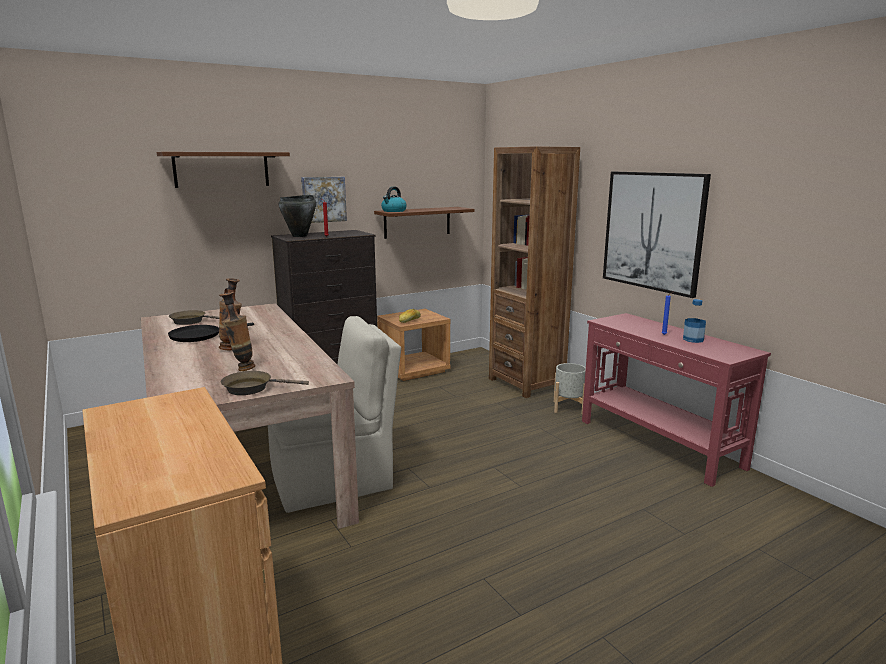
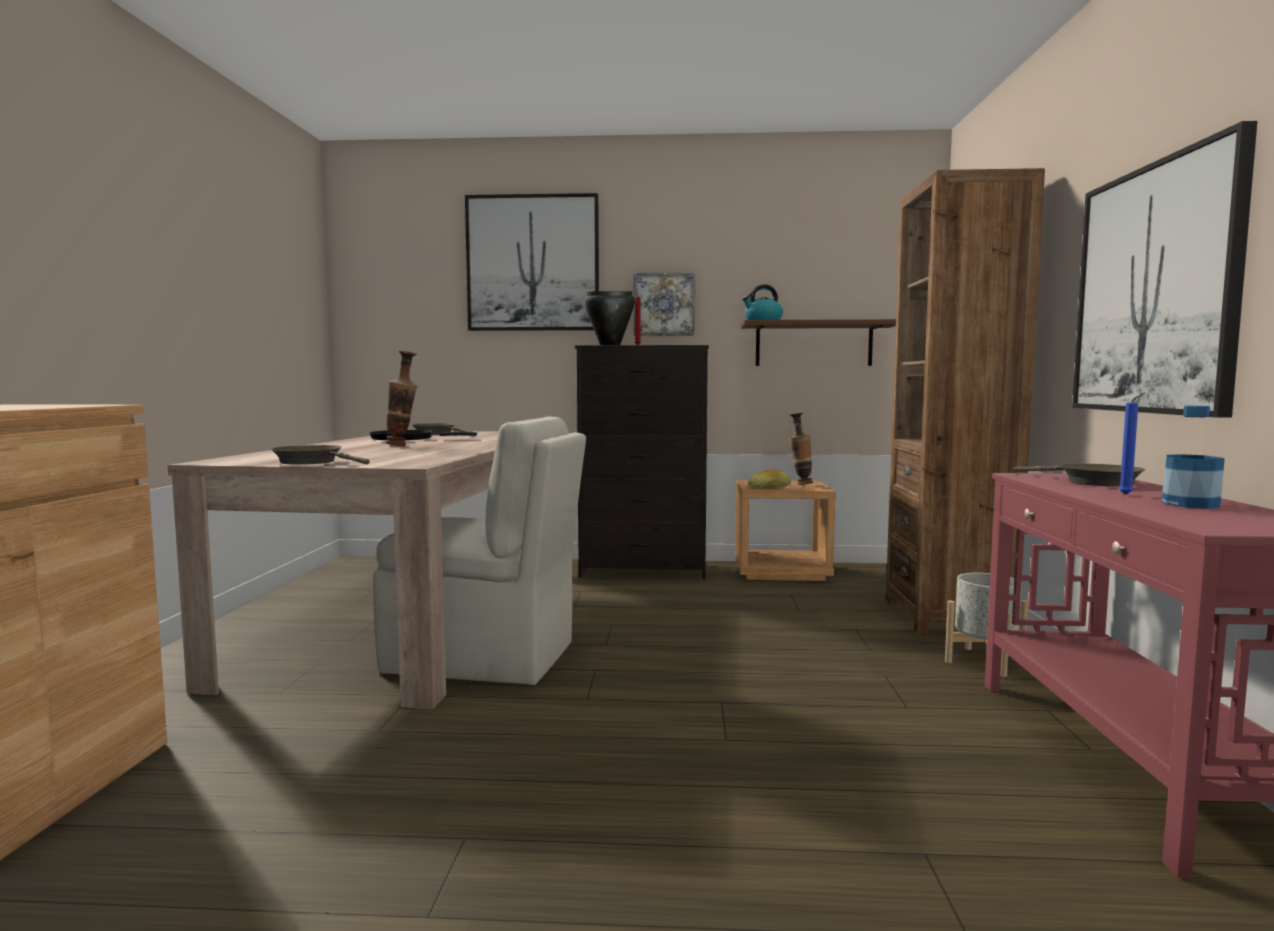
camera: 35 degrees right, 10 degrees down
(221, 169) = (533, 263): brown shelf -> picture
(241, 369) = (356, 454): vase -> vase (800, 484)
(636, 324) = (1092, 482): none -> brown frying pan

